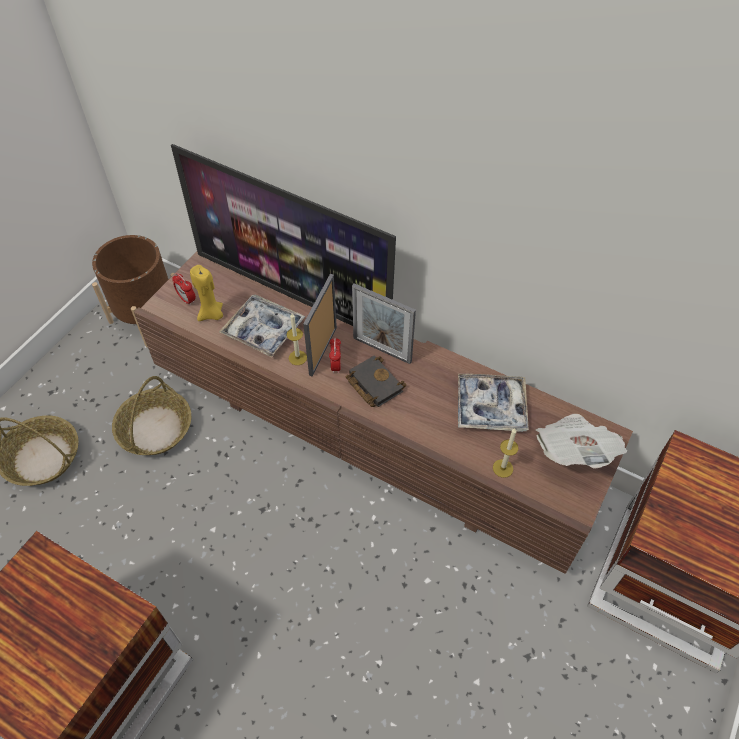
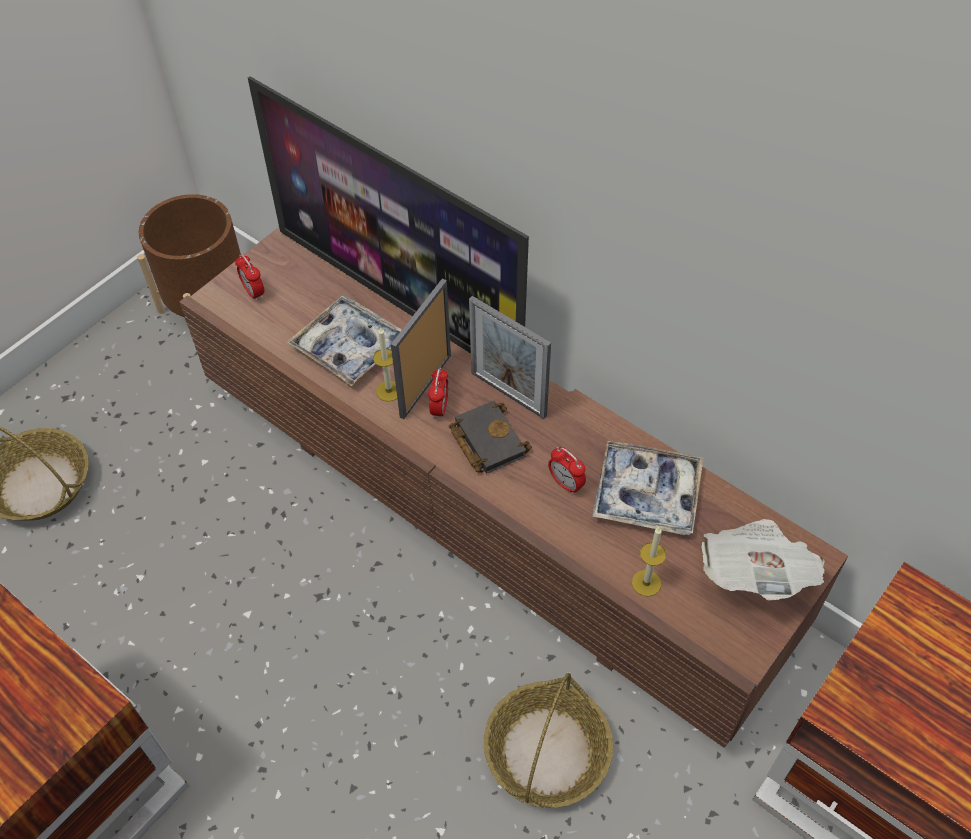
camera: 10 degrees right, 0 degrees up
(155, 429) = (194, 466): basket -> basket (547, 752)
(212, 315) = (283, 317): yellow candle -> none
(434, 407) = (566, 483): none -> alarm clock

